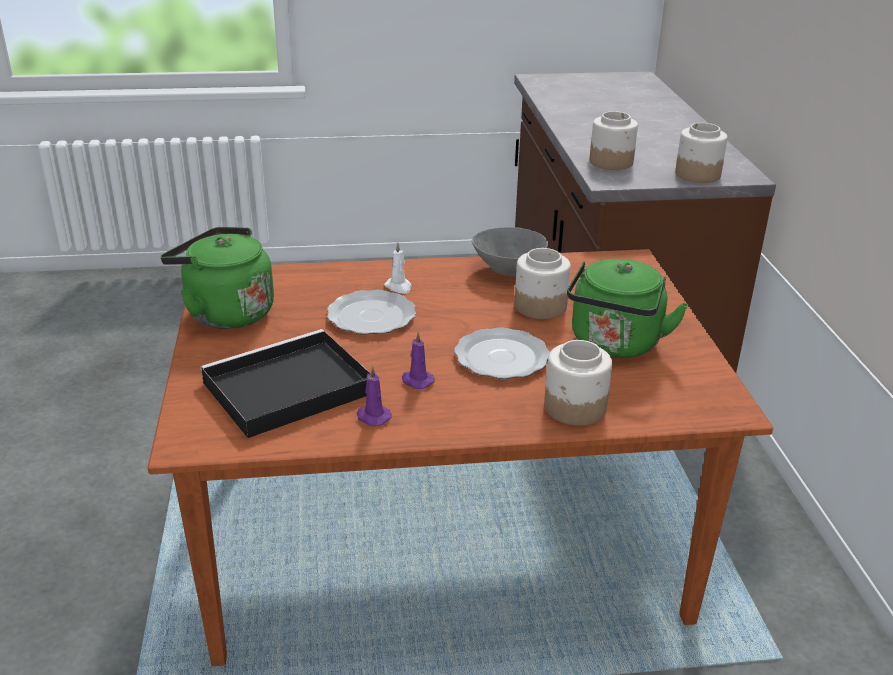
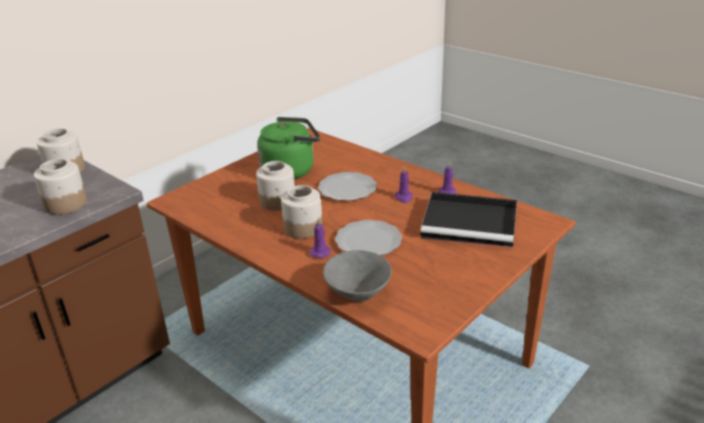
camera: 130 degrees left, 0 degrees up
(225, 313) = (451, 291): green kettle -> none
(399, 287) = (320, 252): white candle -> purple candle
(508, 269) = (241, 230): grey bowl -> grey bowl (358, 294)
(575, 408) = (360, 159): jar -> jar (303, 228)

